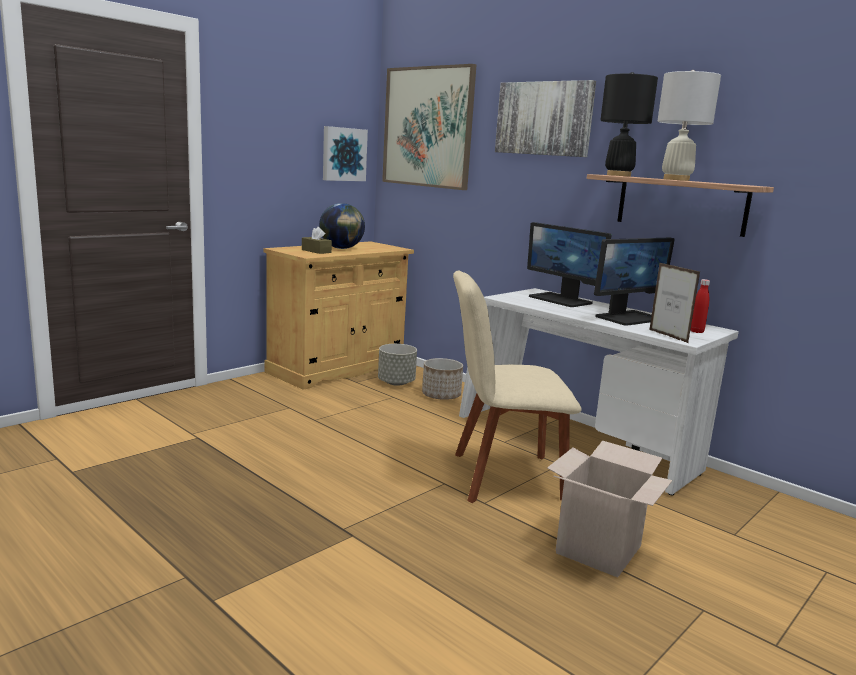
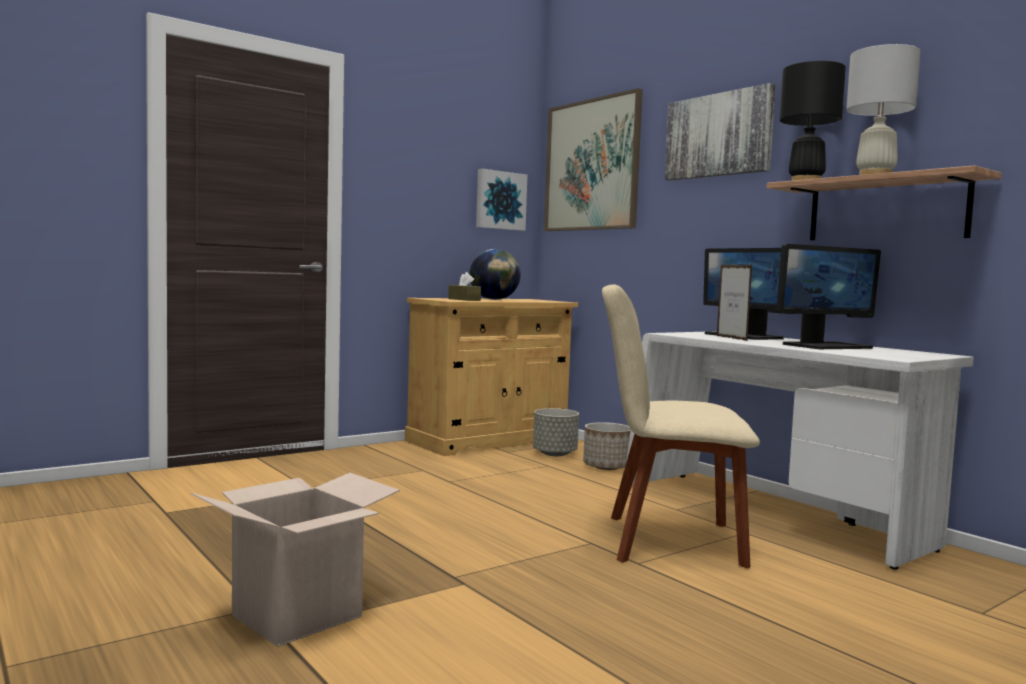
camera: 10 degrees right, 10 degrees down
(598, 550) = (783, 616): cardboard box -> cardboard box (297, 616)
(668, 336) = (873, 355): picture frame -> picture frame (731, 338)
(696, 331) = (914, 354): red bottle -> none

